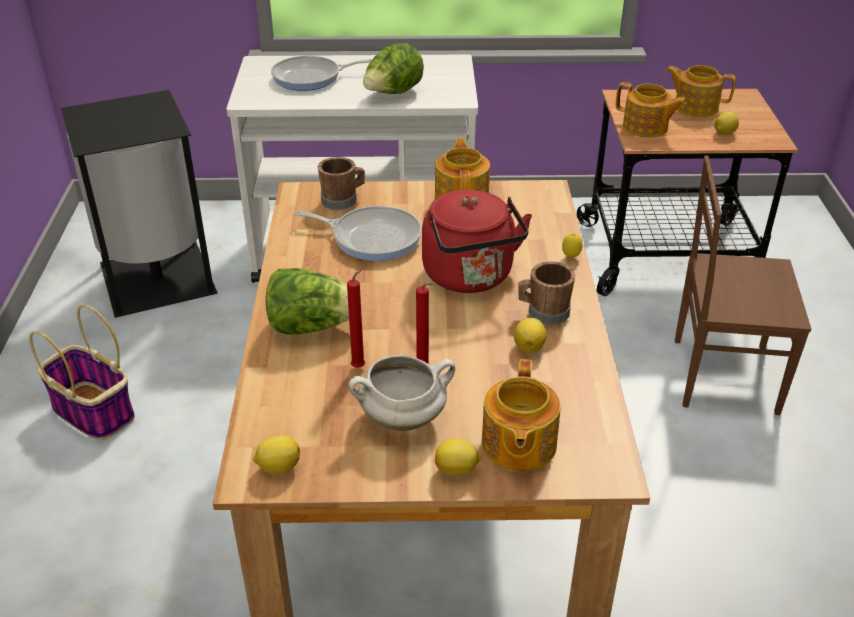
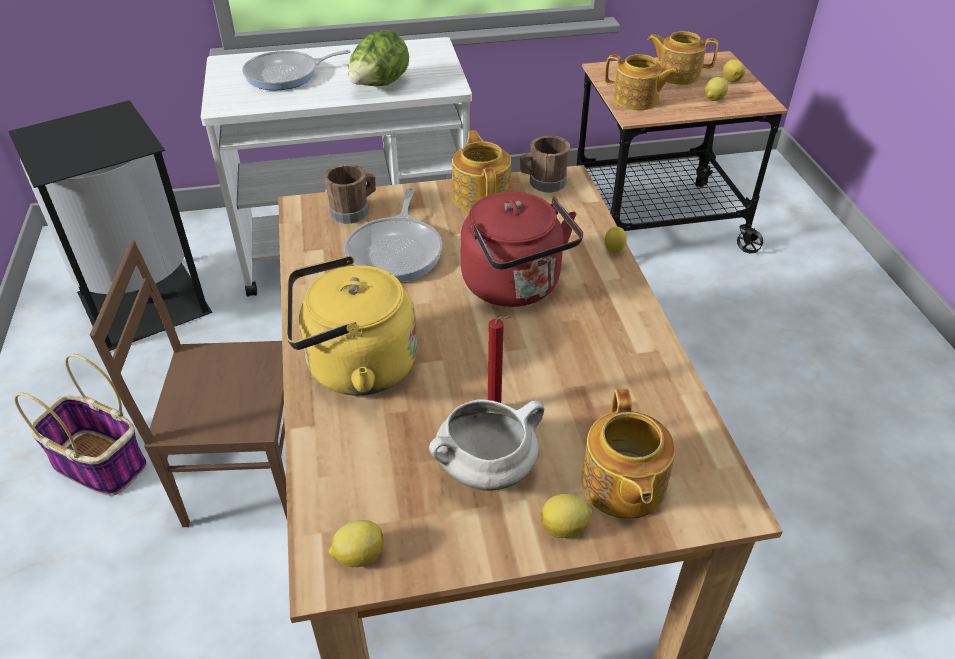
camera: 10 degrees left, 5 degrees up
(311, 326) = (354, 367): lettuce -> yellow kettle
(360, 366) = (422, 410): red candle -> none
(372, 237) = (396, 252): frying pan -> frying pan turned 90 degrees clockwise
(529, 346) = (600, 362): lemon -> lemon (731, 80)
(543, 312) = (604, 319): brown mug -> brown mug (543, 183)
(722, 374) = (733, 339): brown chair -> brown chair (245, 473)

